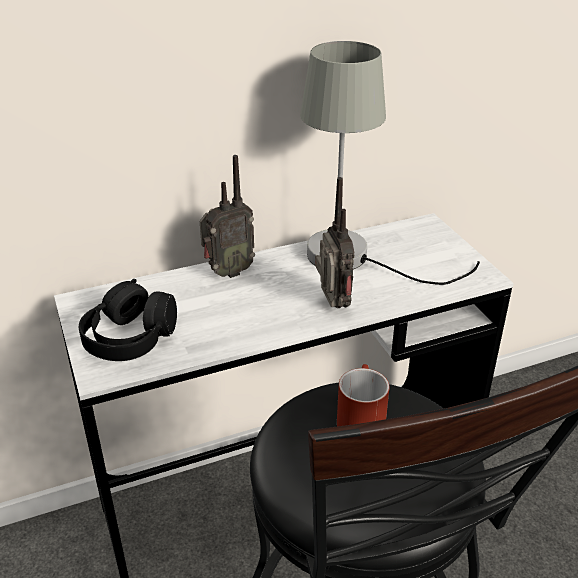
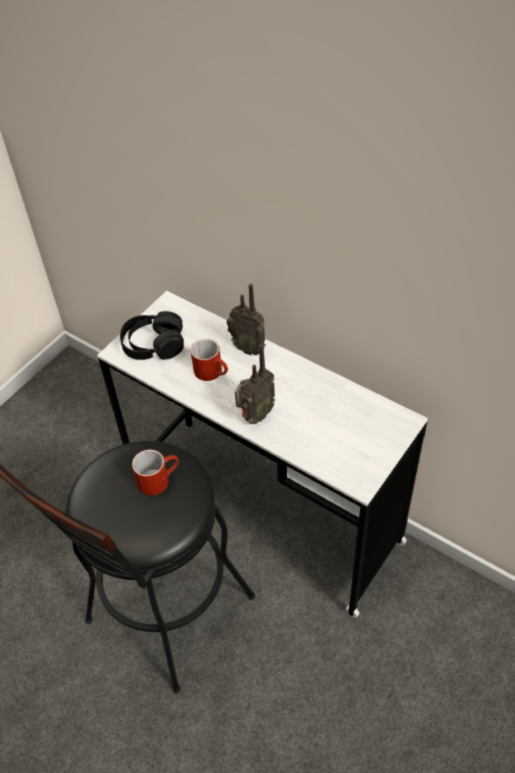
camera: 60 degrees right, 15 degrees up
(233, 309) = (213, 372): none -> red mug
(355, 259) = (319, 402): grey table lamp -> none

